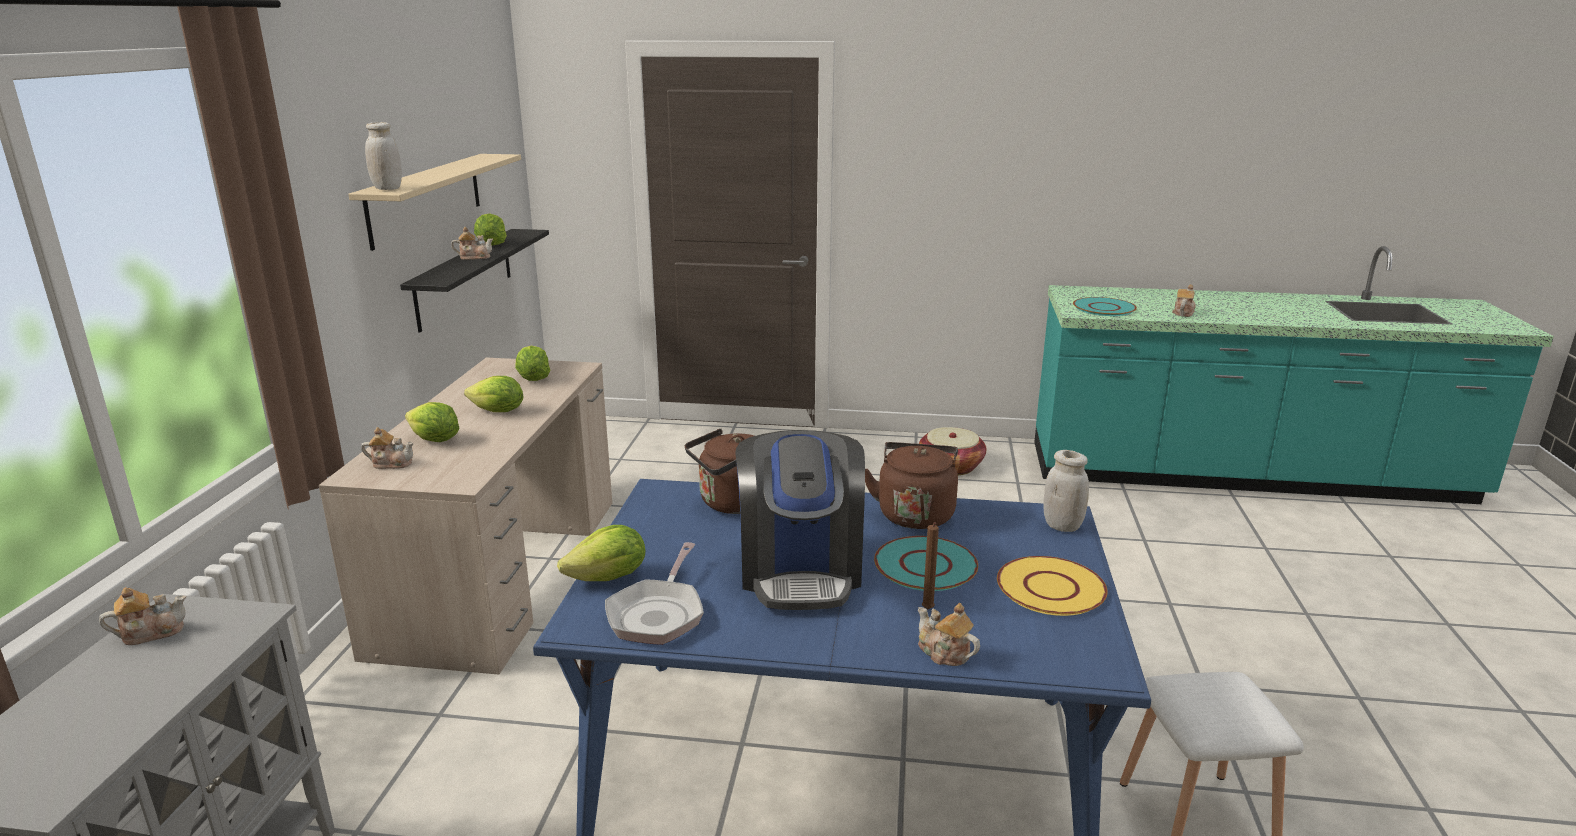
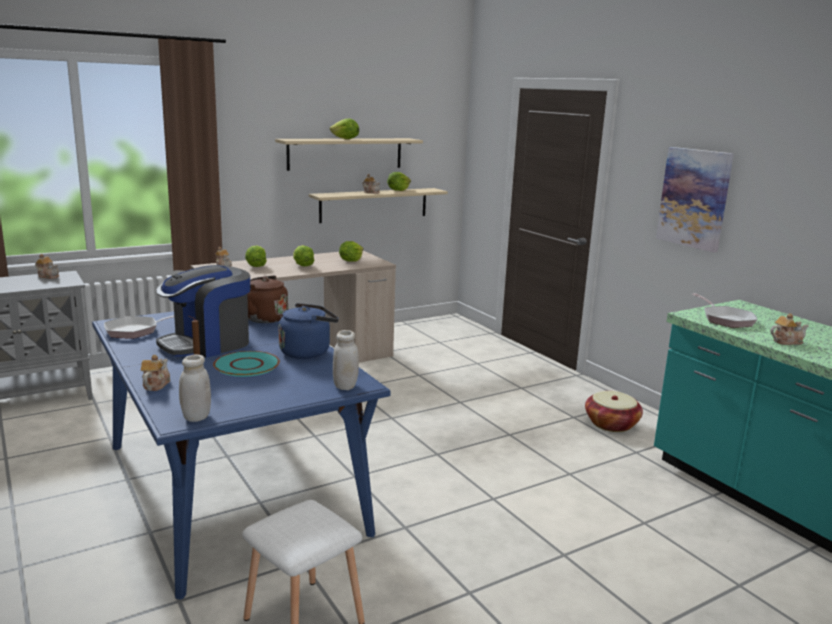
camera: 50 degrees right, 5 degrees down
(387, 188) = (294, 139): white jar -> white jar (196, 417)
(465, 277) = (374, 205): black shelf -> beige shelf
(609, 578) = (159, 317): lettuce -> lettuce (345, 139)
(915, 513) = (307, 352): brown kettle -> blue kettle
(972, 182) = (694, 198): none -> picture
(1051, 588) = (257, 396): yellow plate -> none
(1103, 308) = (725, 319): turquoise plate -> frying pan

